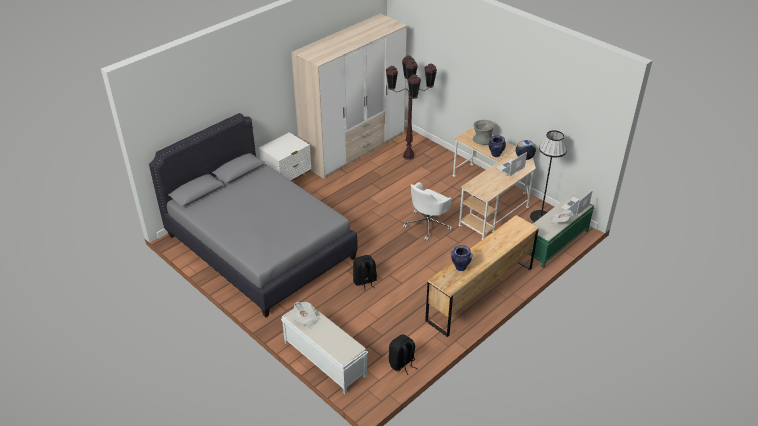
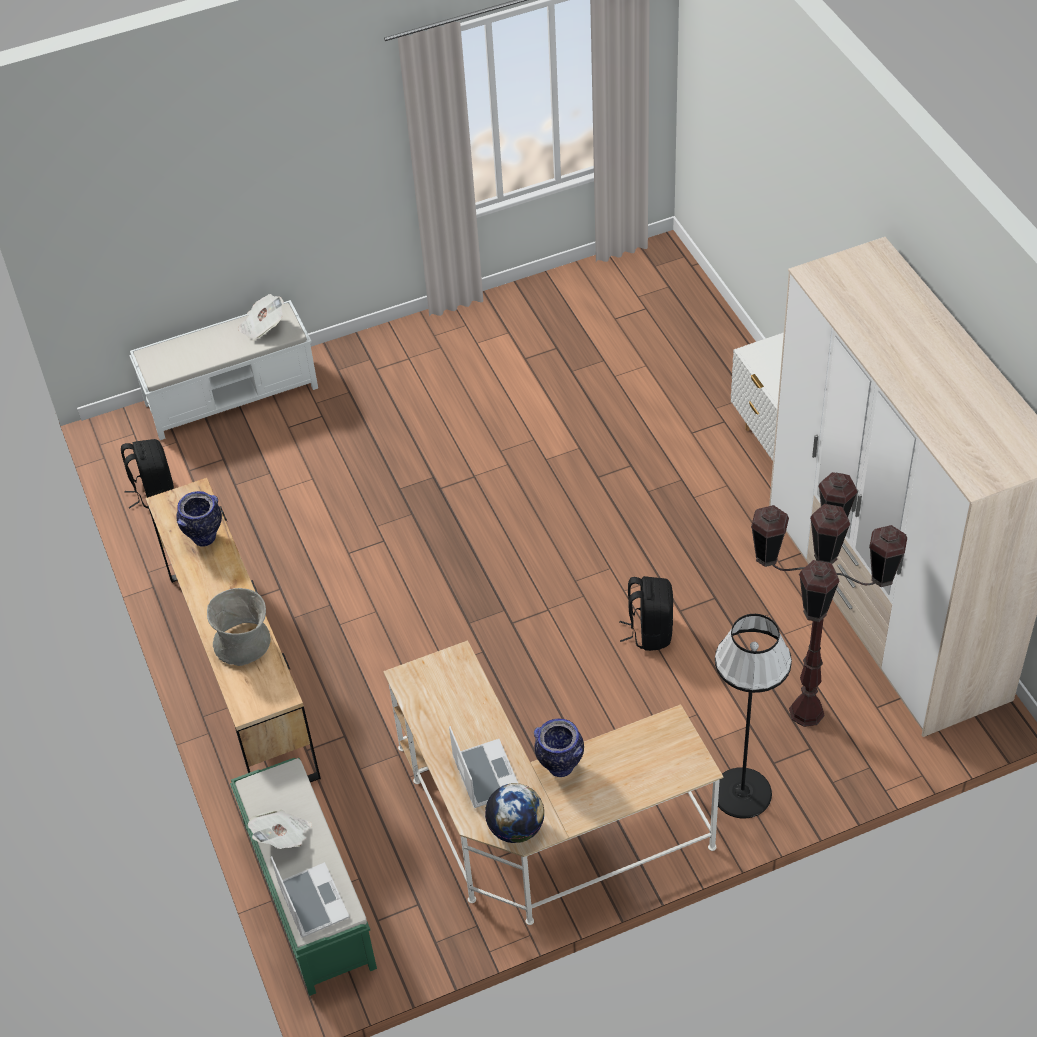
camera: 115 degrees right, 10 degrees up
(260, 247) = (575, 362): grey bed -> none
(365, 281) = (386, 496): black backpack -> black backpack (649, 631)
(428, 225) = (505, 658): white office chair -> none
(482, 140) = (640, 764): grey vase -> grey vase (244, 643)
(541, 217) = (416, 912): black floor lamp -> black floor lamp (741, 793)

